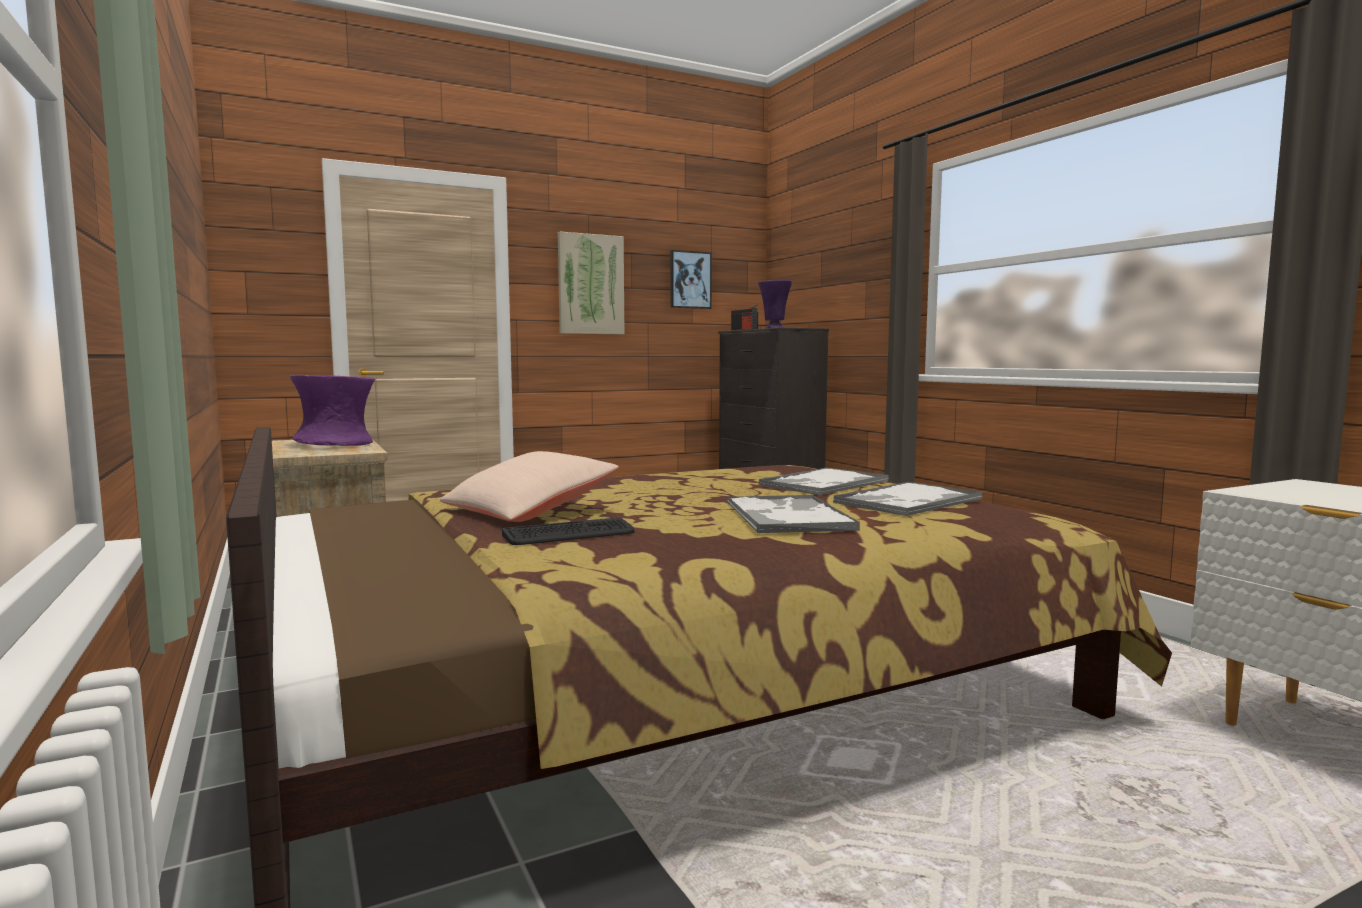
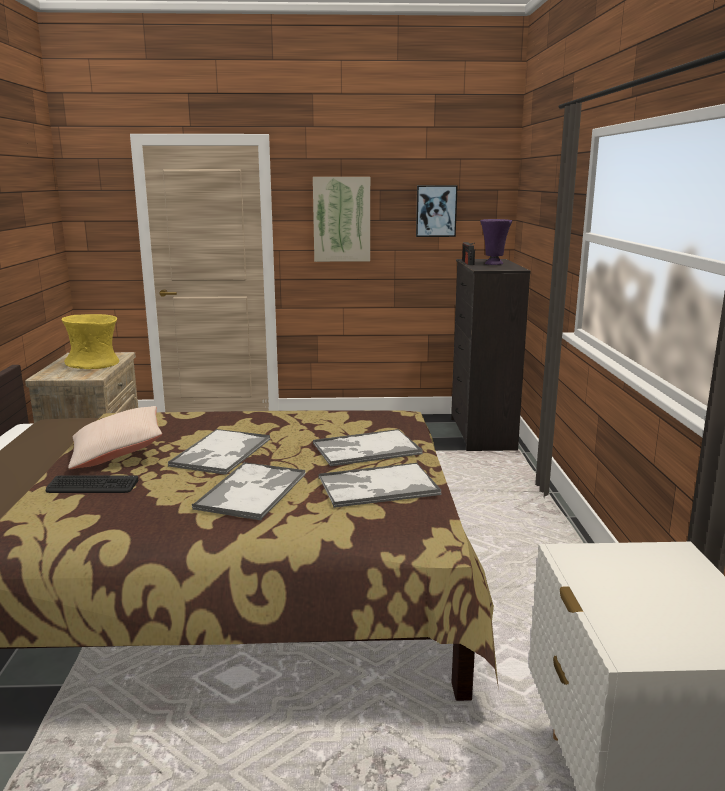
camera: 25 degrees right, 10 degrees up
(336, 444) = (94, 364): purple vase -> yellow vase
(669, 499) = (221, 453): none -> tray

